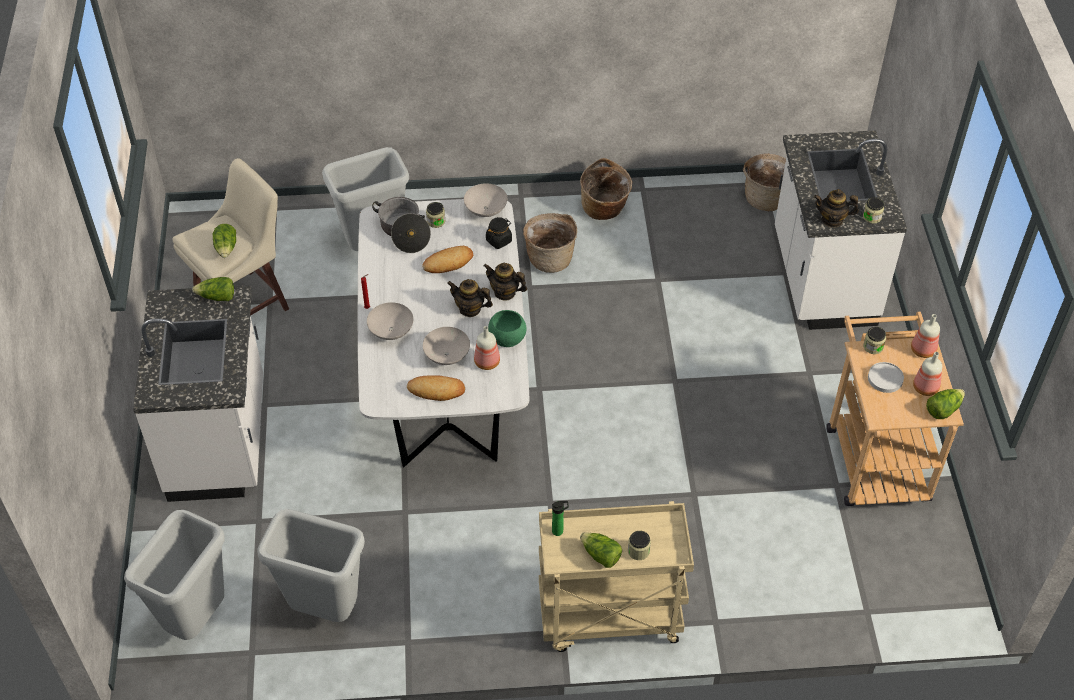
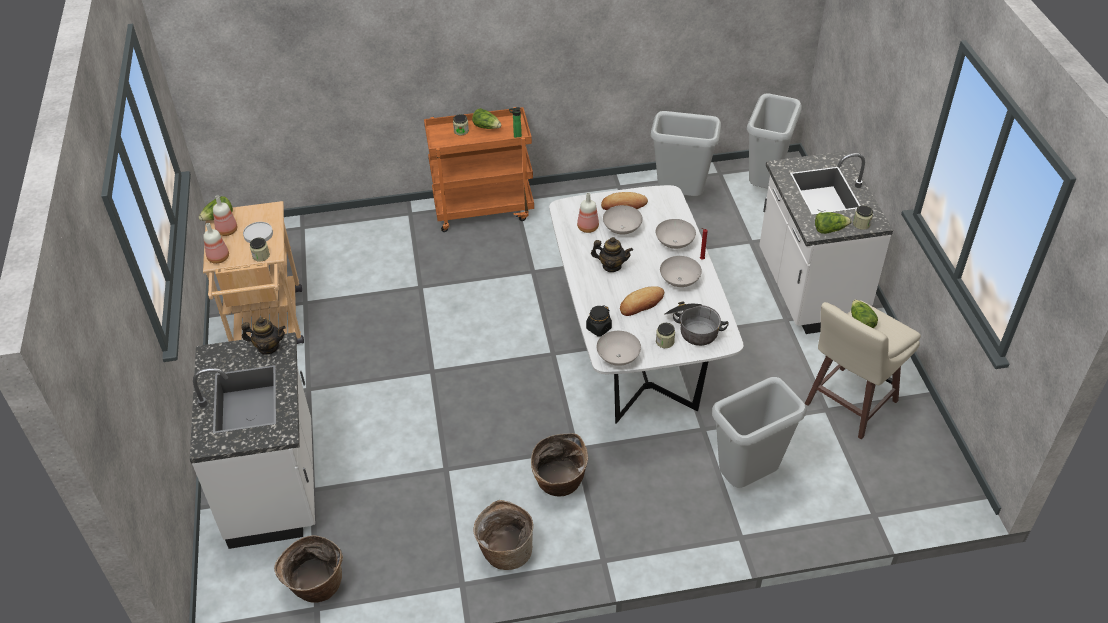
camera: 175 degrees right, 5 degrees down
(401, 283) = (679, 281): none -> white bowl
(505, 292) = (583, 282): teapot -> none
(507, 338) = (574, 246): green bowl -> none
(608, 618) = (484, 209): beige cart -> orange cart
(872, 217) = (227, 353): jar -> jar (861, 224)

